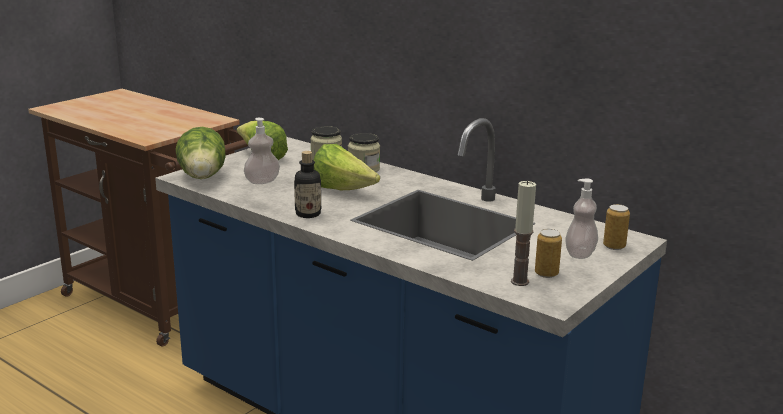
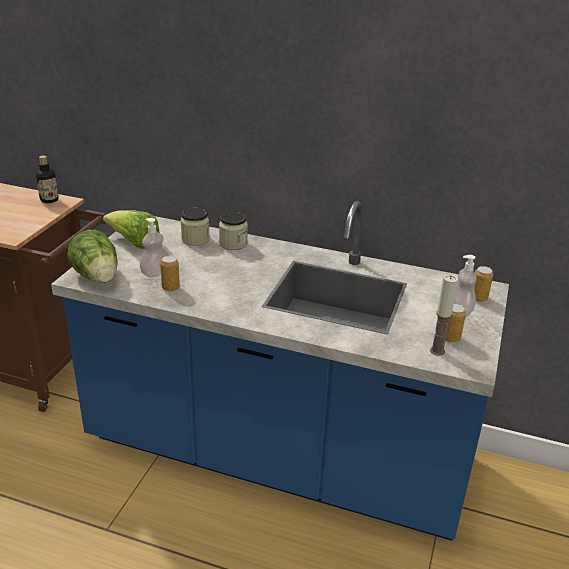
camera: 20 degrees left, 10 degrees up
(267, 194) = (170, 288): none -> can
(308, 214) = (222, 306): bottle -> bottle (49, 200)
(343, 190) = (232, 272): lettuce -> none

